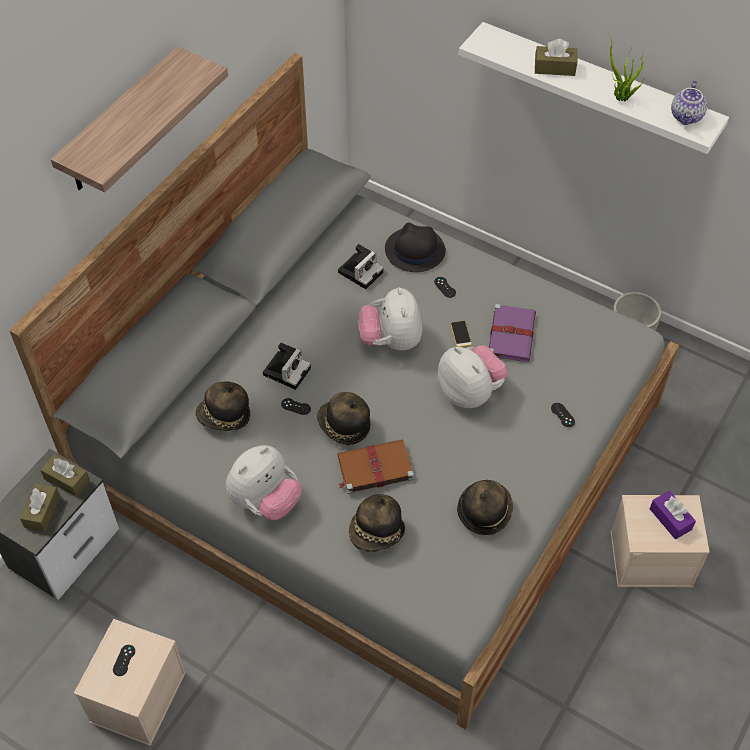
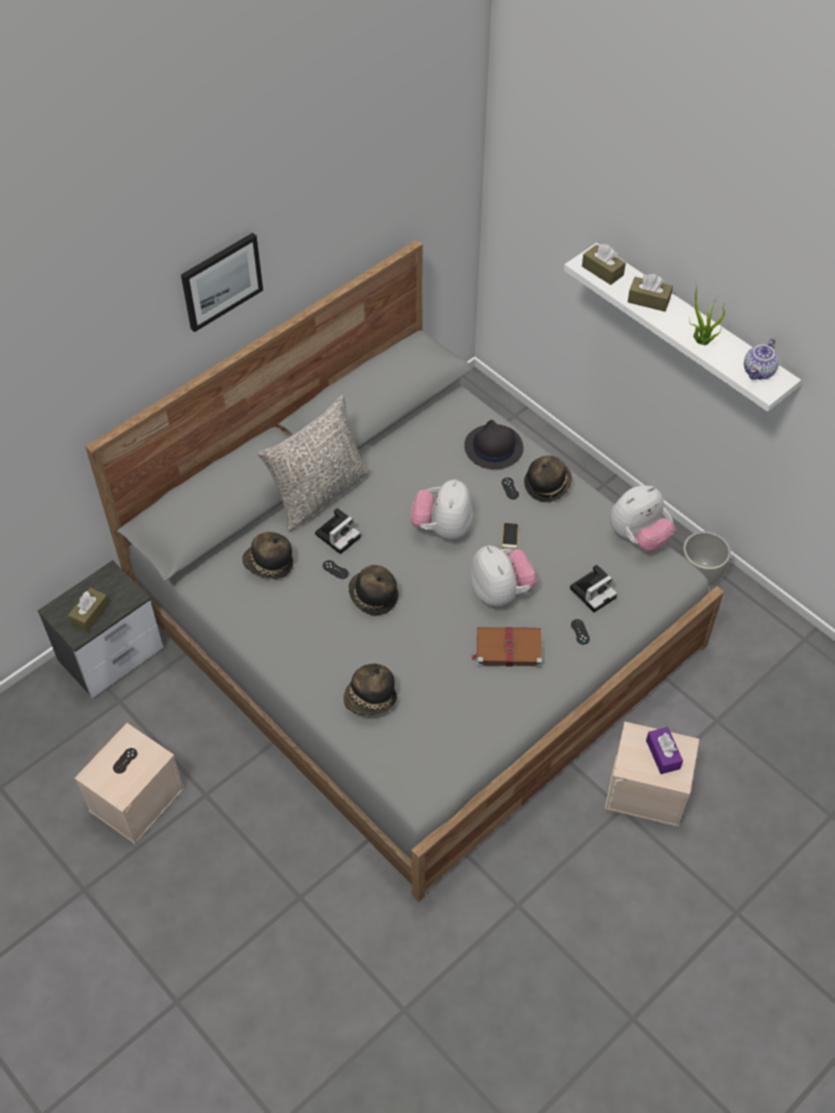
camera: 15 degrees right, 0 degrees up
(66, 479) = (119, 590): brown tissue box -> brown tissue box (602, 271)
(121, 122) = (221, 281): shelf -> picture
(253, 332) = (319, 493): none -> grey pillow
(265, 501) = (281, 648): plush toy -> plush toy (638, 537)
(361, 271) = (436, 457): camera -> camera (593, 591)
(373, 468) = (386, 641): brown book -> brown book (507, 648)
(484, 511) = (475, 702): hat -> hat (547, 485)
(511, 334) = (558, 545): purple book -> none

